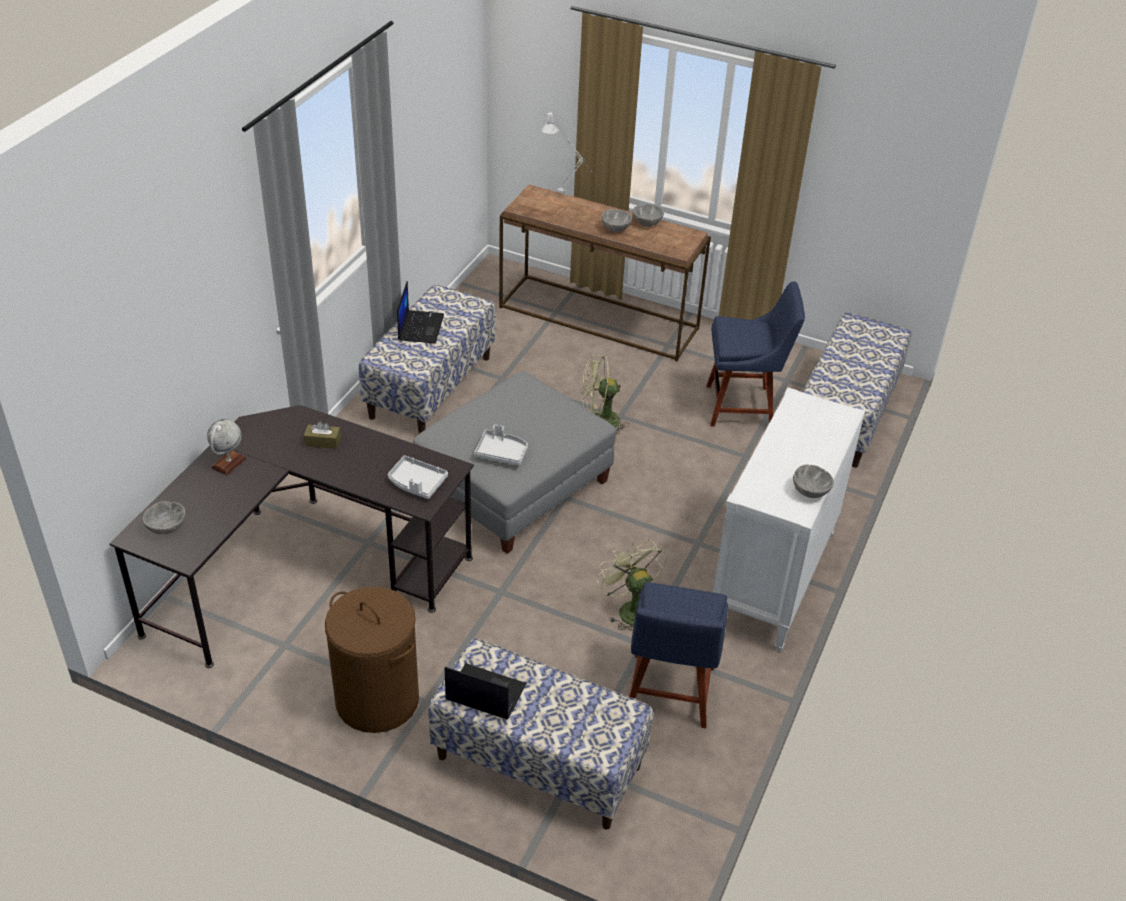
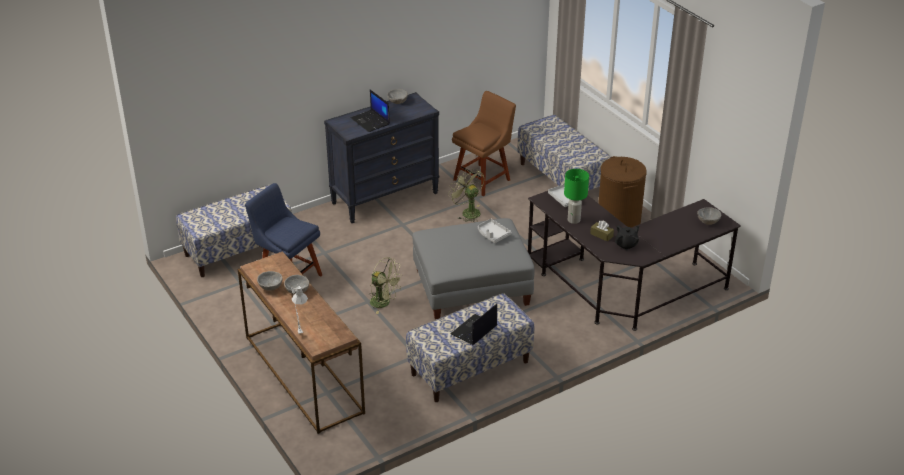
camera: 145 degrees left, 5 degrees down
(229, 463) = (660, 242): globe -> none
(278, 440) = (626, 245): none -> black teapot
(378, 451) = (574, 220): none -> green table lamp
(484, 693) = (585, 151): laptop -> laptop (371, 121)
(629, 609) = (467, 212): green fan -> green fan turned 135 degrees clockwise
(668, 695) = (483, 178): blue chair -> brown chair
(773, 580) = (385, 197): white dresser -> black dresser

